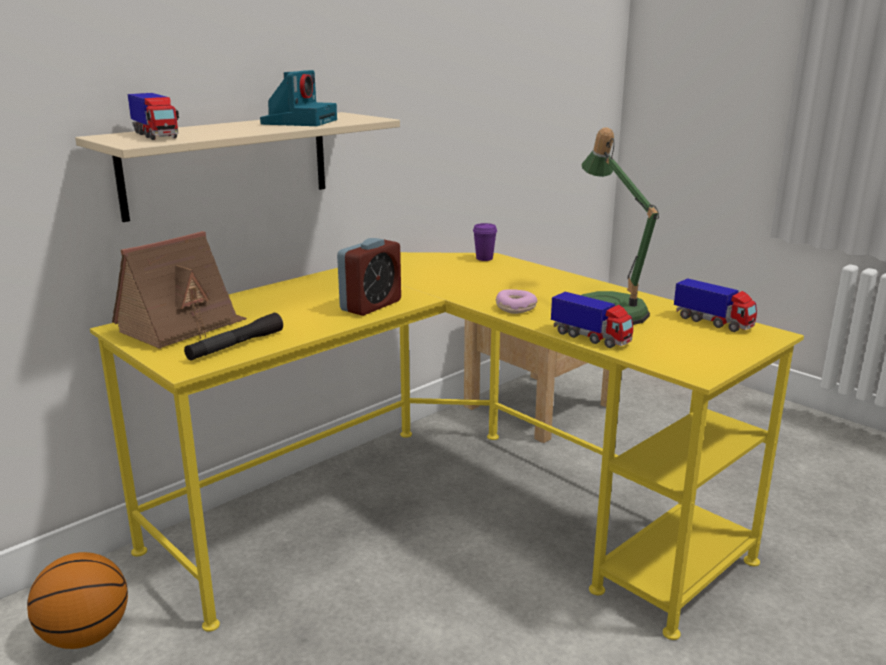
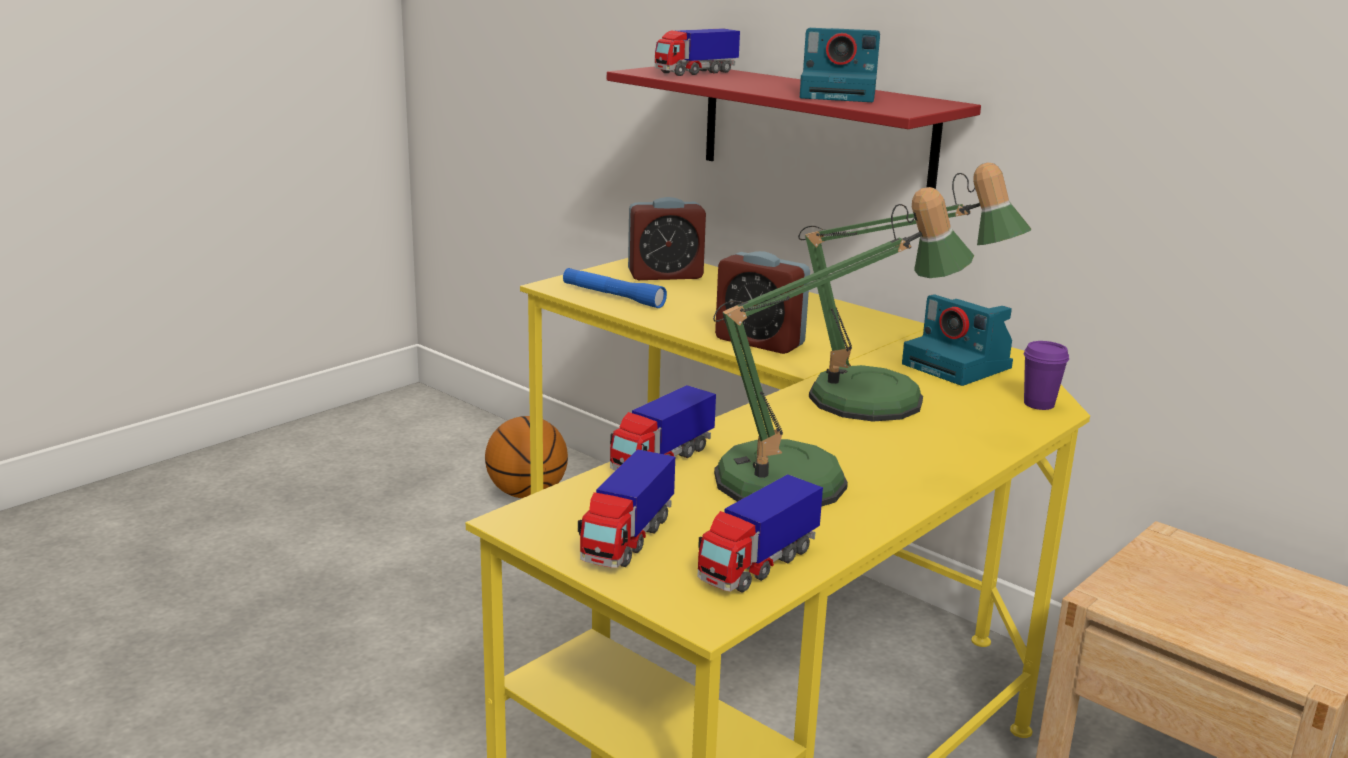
camera: 85 degrees right, 0 degrees up
(182, 326) = (665, 275): toy house -> alarm clock
(228, 164) = (816, 132): beige shelf -> red shelf
(236, 346) = (612, 296): black flashlight -> blue flashlight
(425, 266) = (959, 366): none -> camera
(491, 286) = (883, 405): none -> table lamp
(515, 308) = (780, 418): donut -> none
(705, 348) = (627, 539): none -> toy truck

